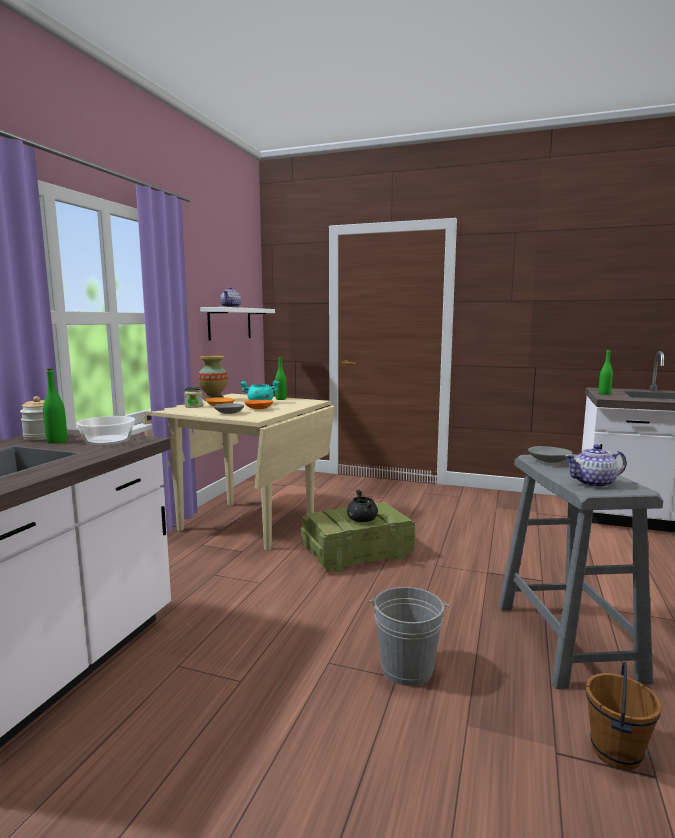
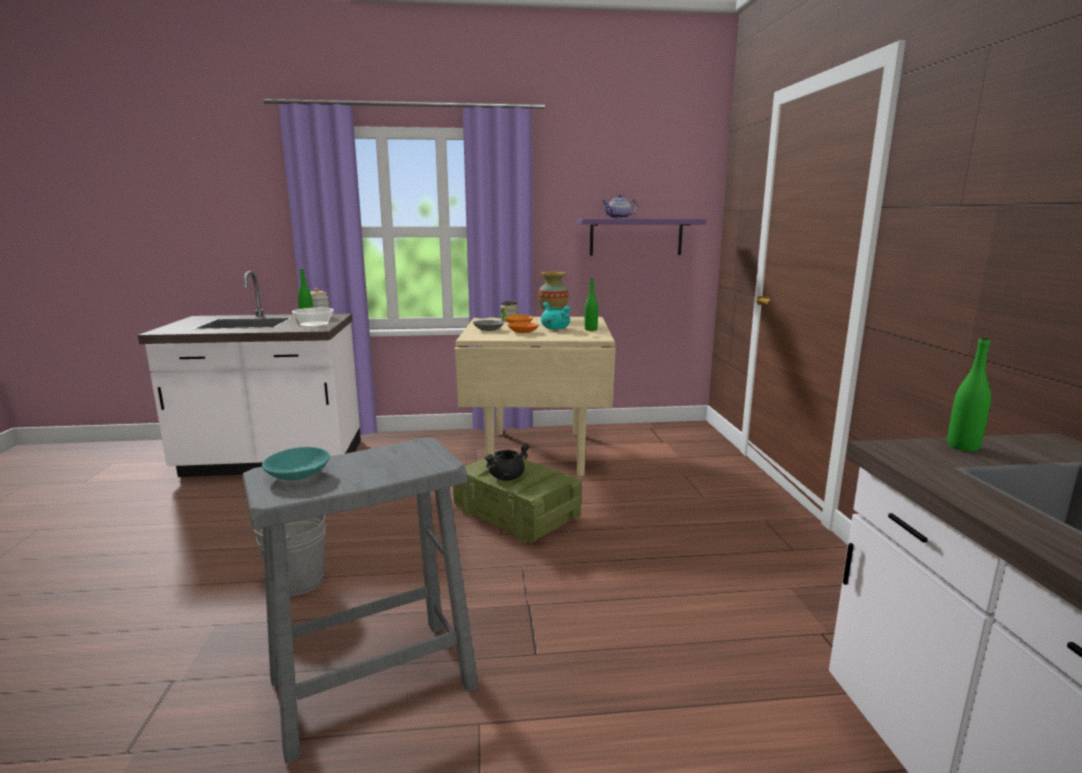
camera: 65 degrees right, 5 degrees up
(230, 323) = (636, 237): white shelf -> purple shelf
(548, 460) = (407, 451): grey bowl -> none
(594, 483) = (298, 474): teapot -> turquoise bowl
(617, 753) = (165, 724): brown bucket -> none

